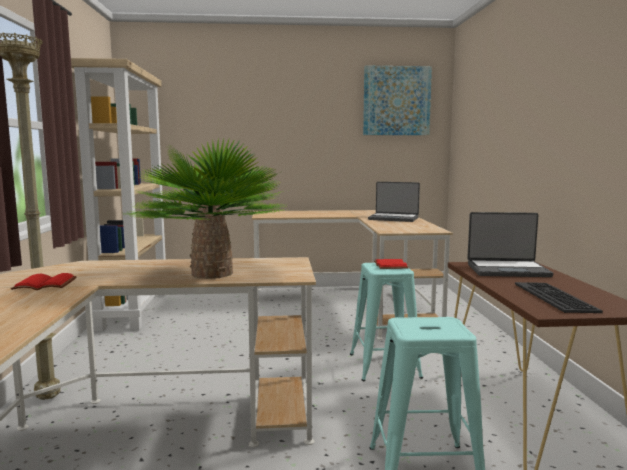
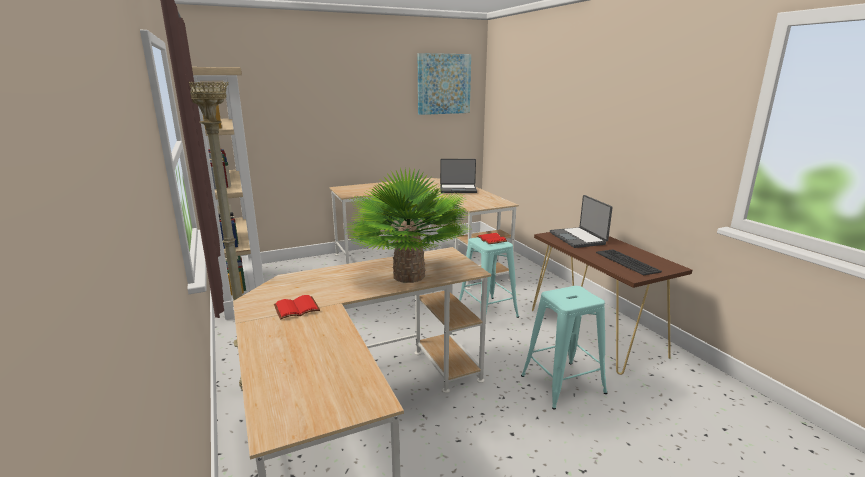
camera: 20 degrees left, 10 degrees up
(507, 270) = (578, 238): laptop -> laptop turned 90 degrees clockwise

